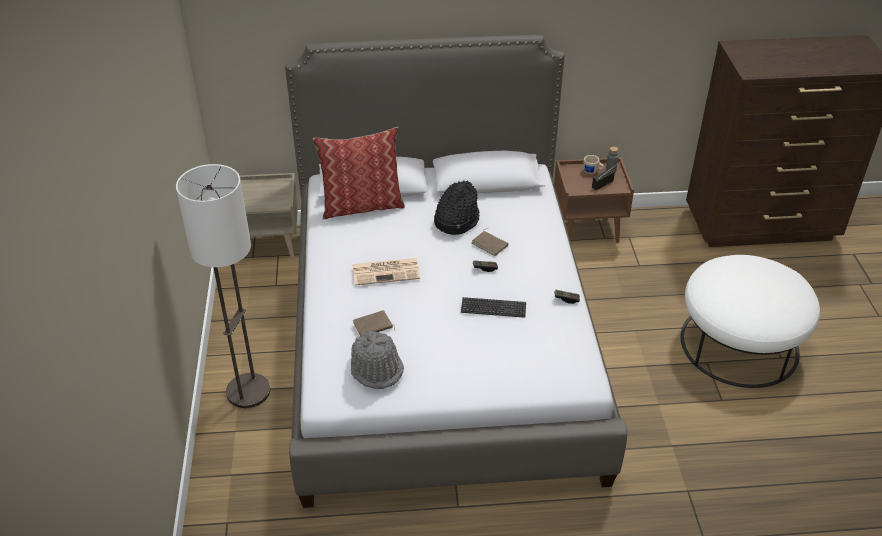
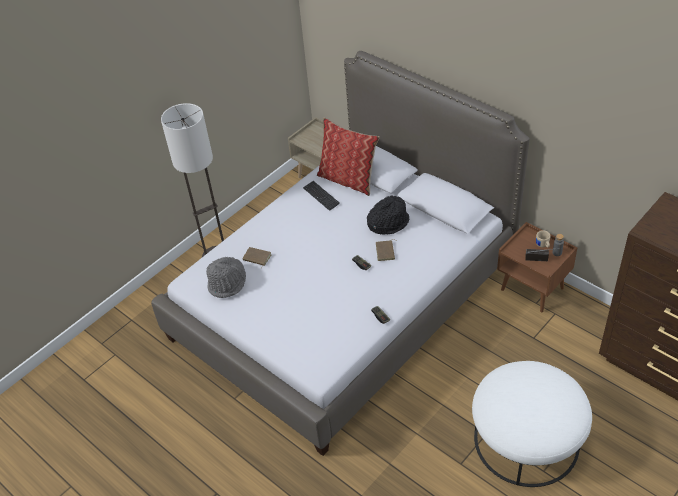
camera: 50 degrees right, 5 degrees up
(386, 271) = (306, 230): newspaper -> none
(493, 308) = (332, 293): keyboard -> keyboard (321, 196)

